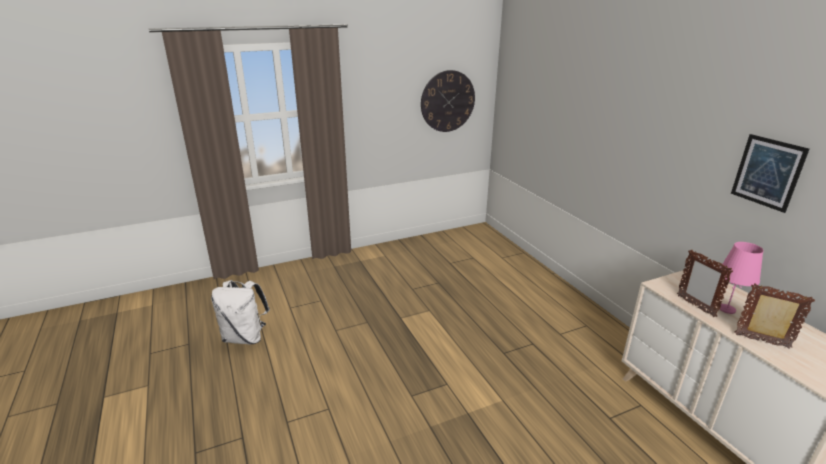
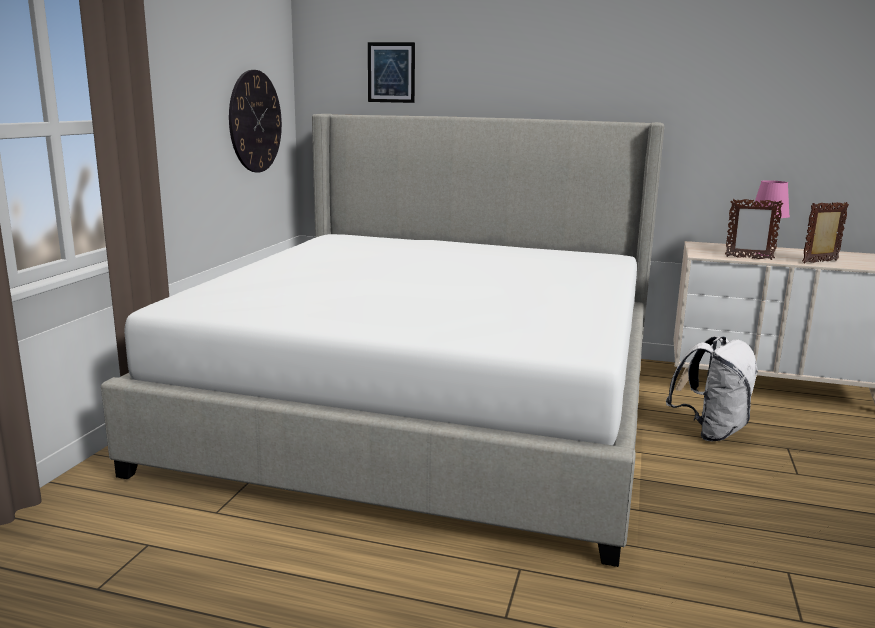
camera: 50 degrees left, 10 degrees down
(245, 337) = (218, 585): white backpack -> white backpack (710, 432)
(446, 305) = (427, 409): none -> bed
(767, 172) = (739, 118): picture -> picture (391, 72)

